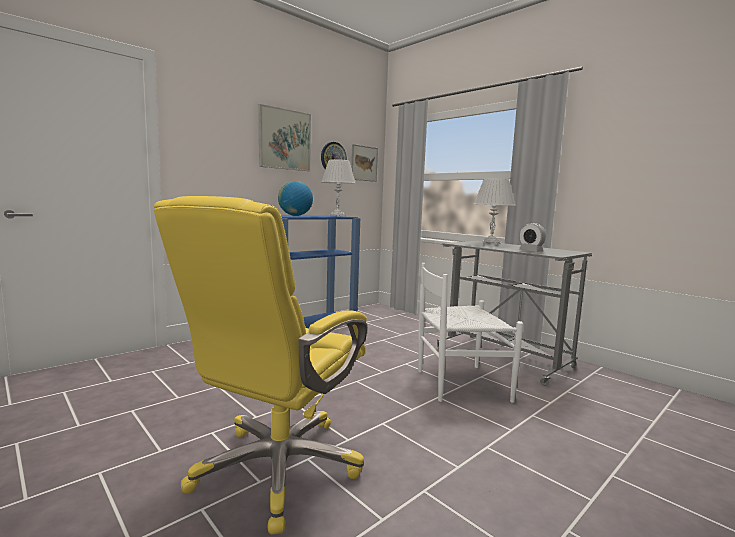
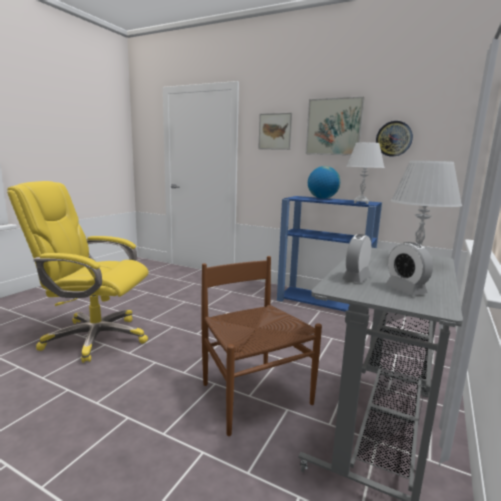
camera: 70 degrees right, 5 degrees up
(364, 163) = (445, 141): picture -> picture (275, 131)
(460, 384) = (252, 395): white chair -> brown chair
(550, 250) = (405, 290): none -> alarm clock

